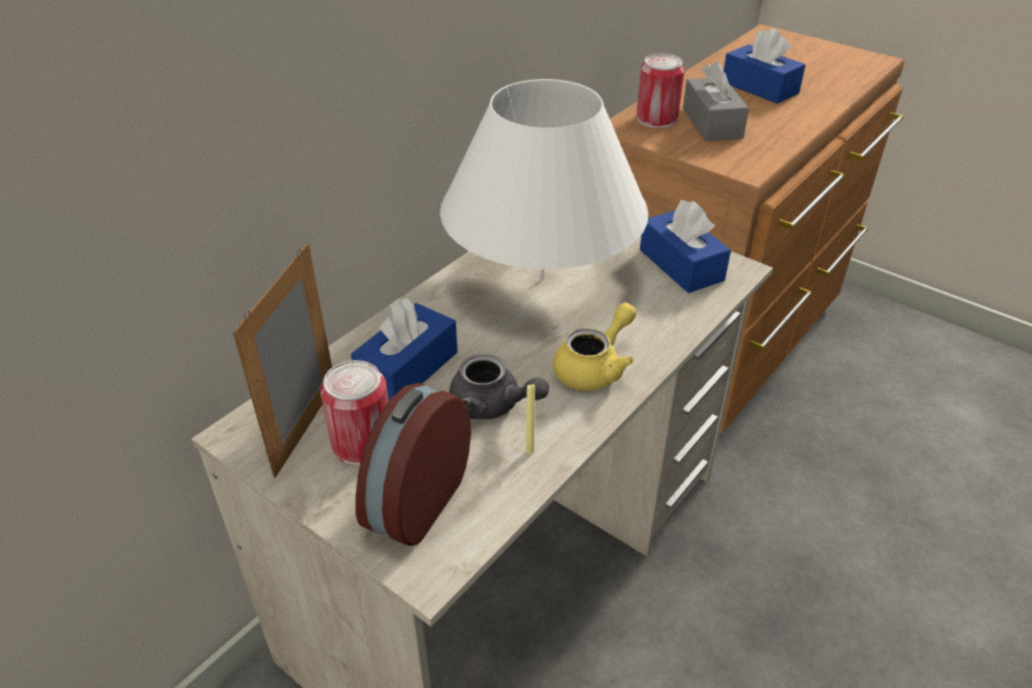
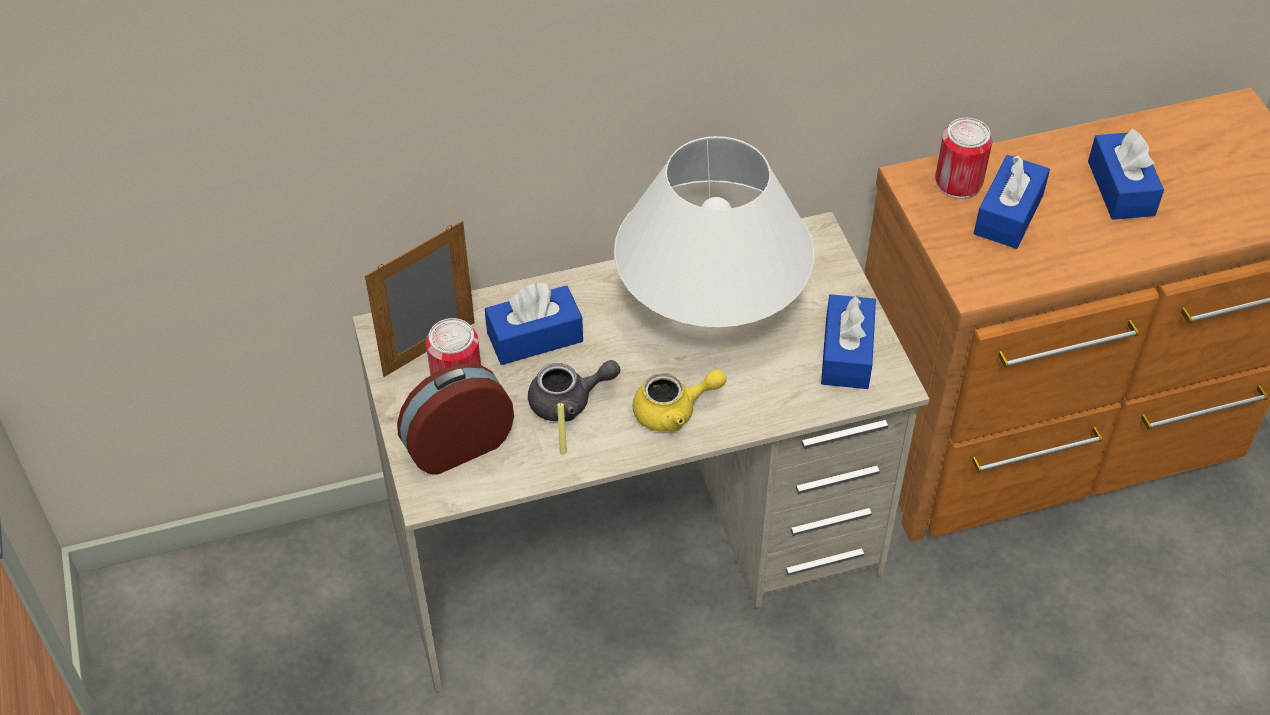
camera: 35 degrees right, 10 degrees up
(493, 405) = (569, 401): grey teapot -> grey teapot turned 75 degrees counterclockwise
(712, 123) = (1008, 214): grey tissue box -> blue tissue box

